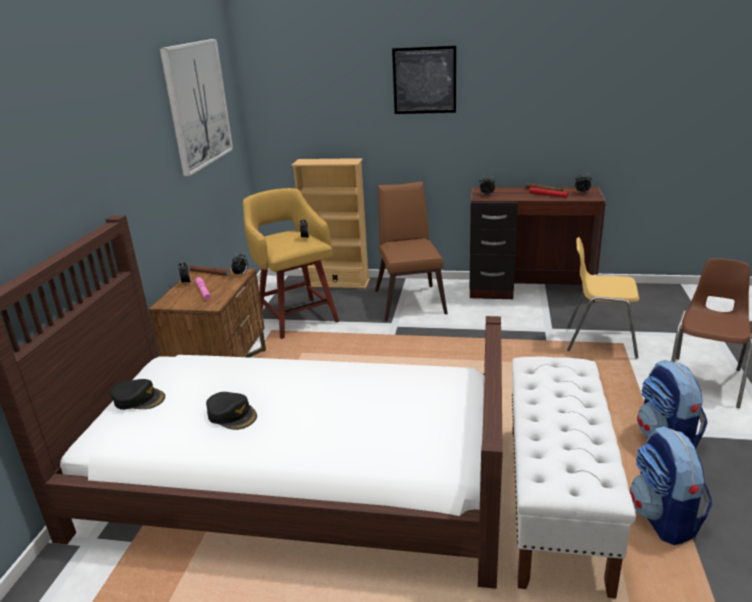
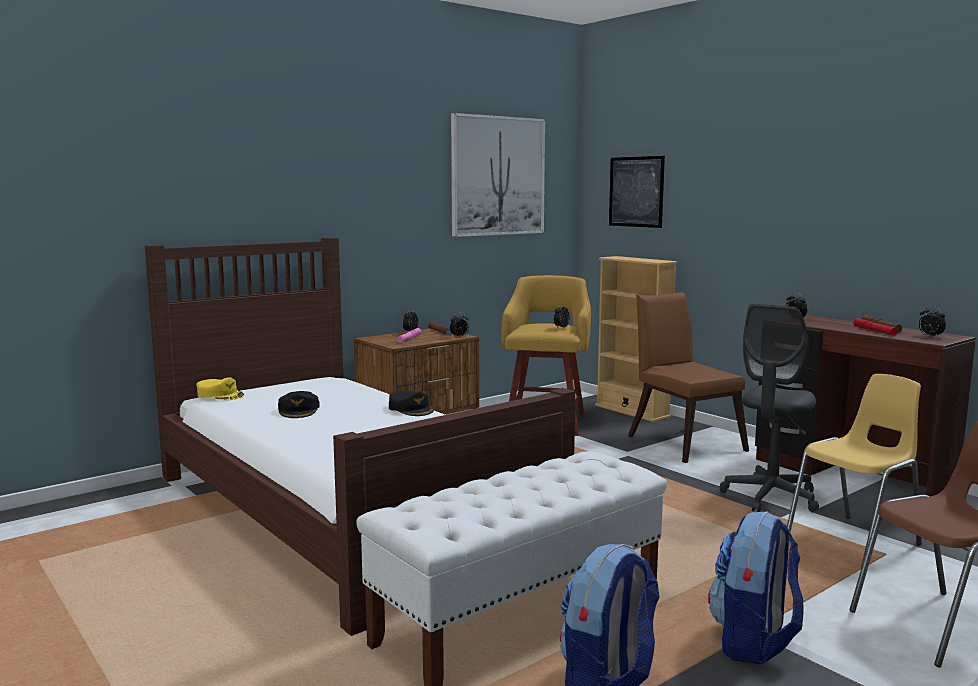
camera: 40 degrees right, 15 degrees down
(109, 432) = (220, 395): none -> yellow cap
(139, 399) = (269, 387): black cap -> black cap (411, 409)
(410, 299) = (683, 442): brown chair -> brown chair turned 60 degrees counterclockwise
(424, 80) = (754, 172): picture -> picture (636, 192)
(520, 326) = (770, 497): none -> grey office chair
(600, 341) = (855, 541): yellow chair -> yellow chair turned 90 degrees clockwise

